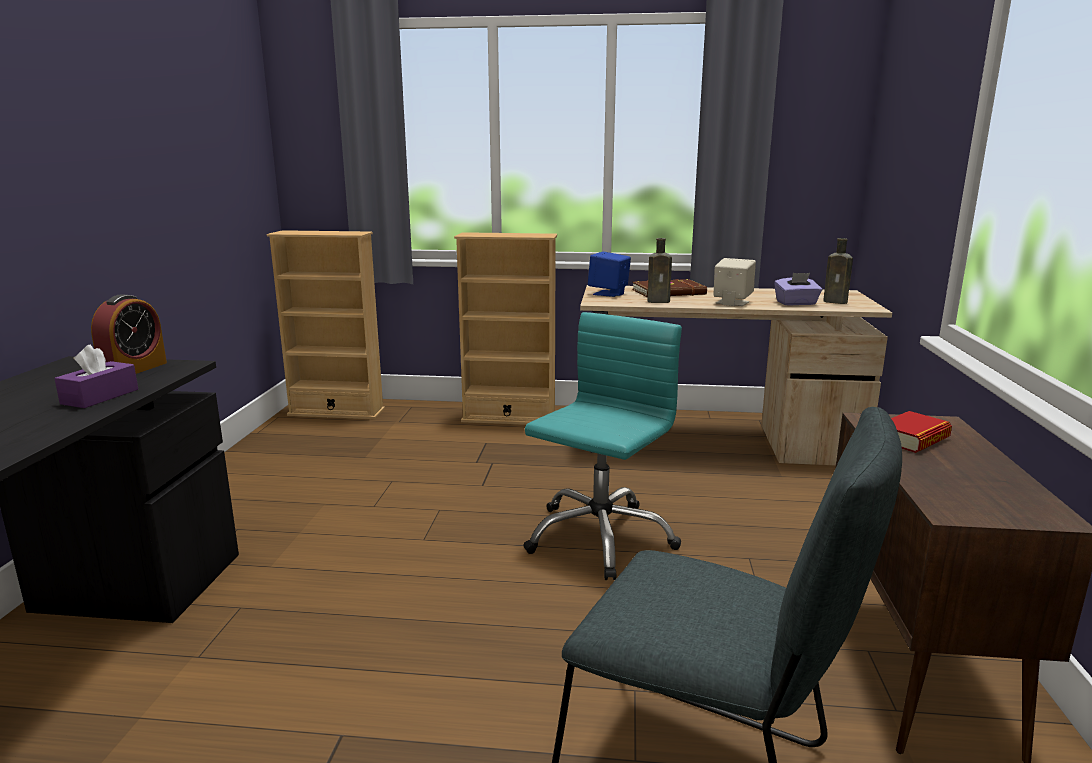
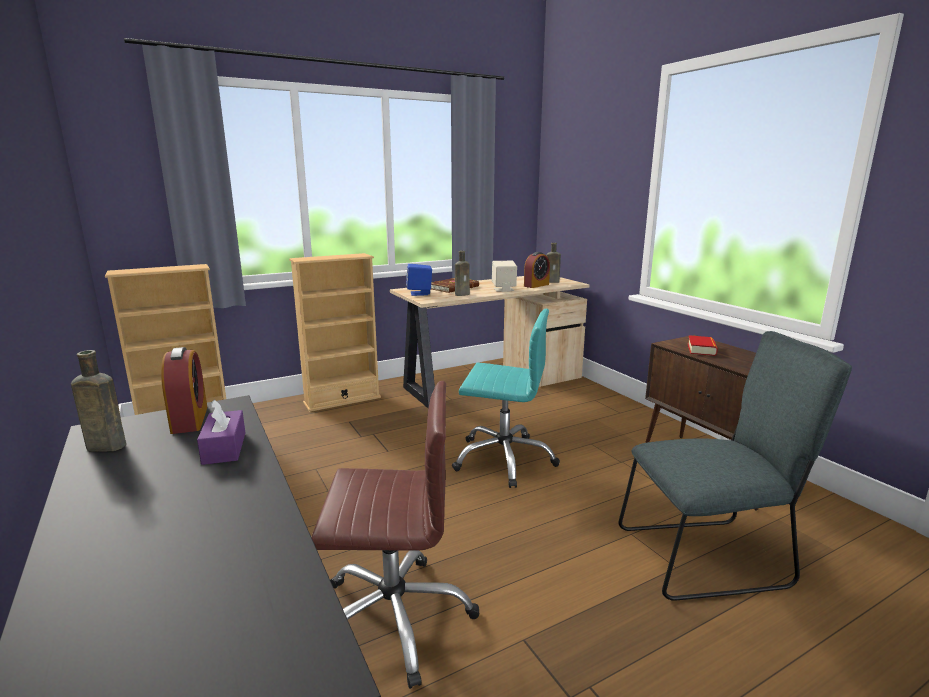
camera: 35 degrees left, 0 degrees up
(47, 375) = (103, 447): none -> brown bottle
(267, 648) = (394, 616): none -> brown office chair
(599, 537) = (504, 459): turquoise office chair -> turquoise office chair turned 105 degrees clockwise
(796, 303) = (536, 285): purple tissue box -> alarm clock

